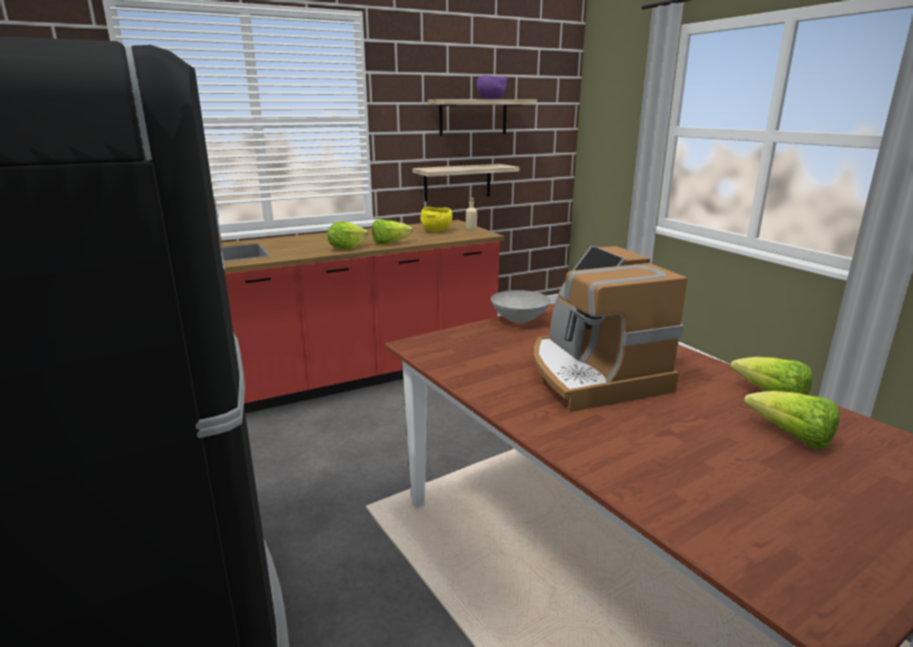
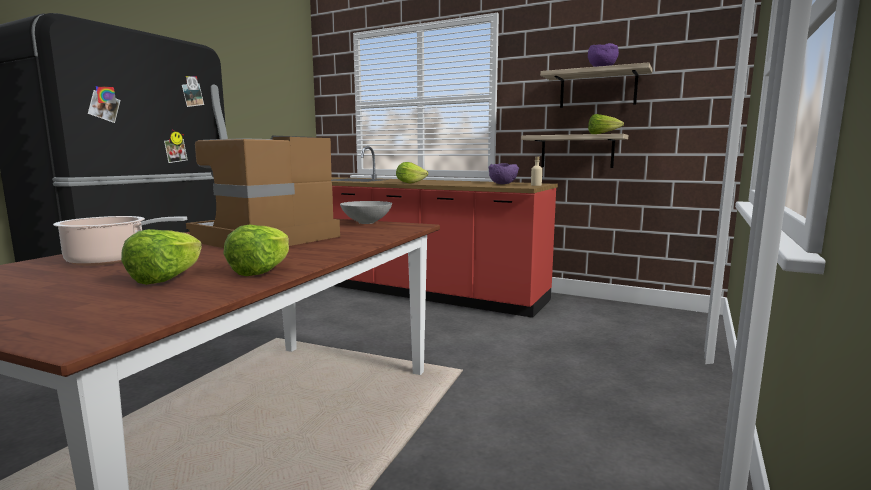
camera: 55 degrees right, 10 degrees down
(390, 243) = (442, 184): lettuce -> lettuce (602, 134)
(436, 231) = (503, 184): yellow bowl -> purple bowl
(677, 461) = (111, 260): none -> cooking pot

